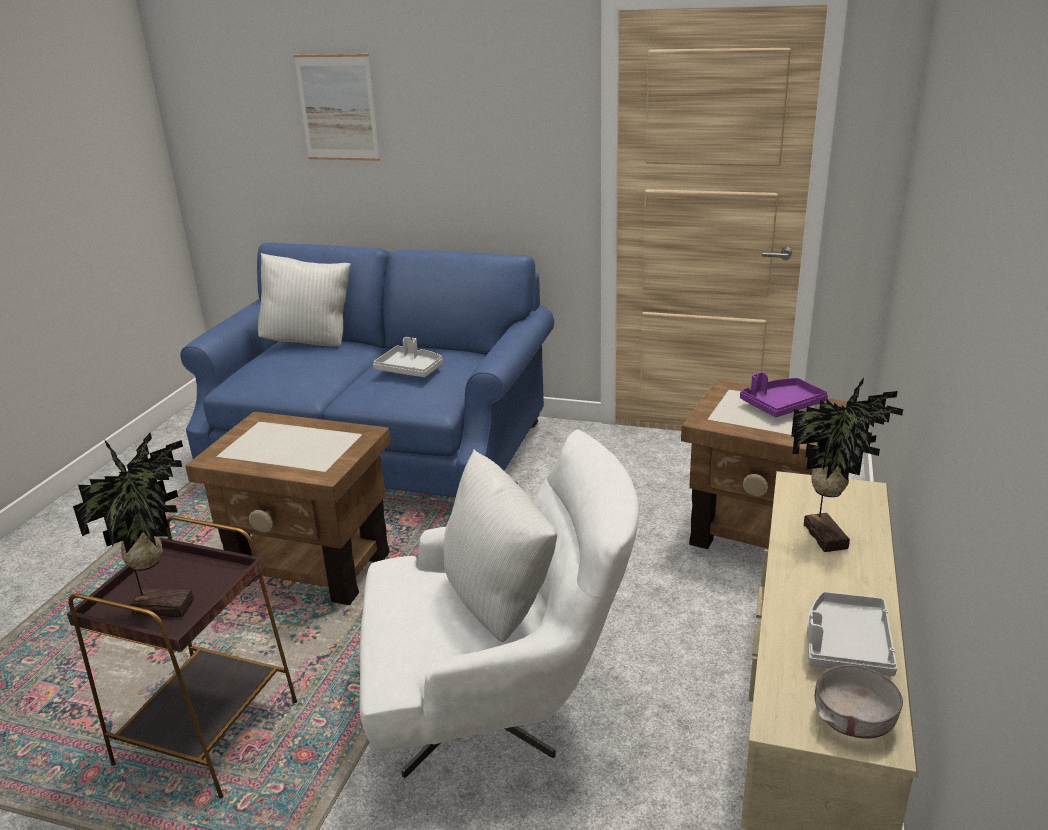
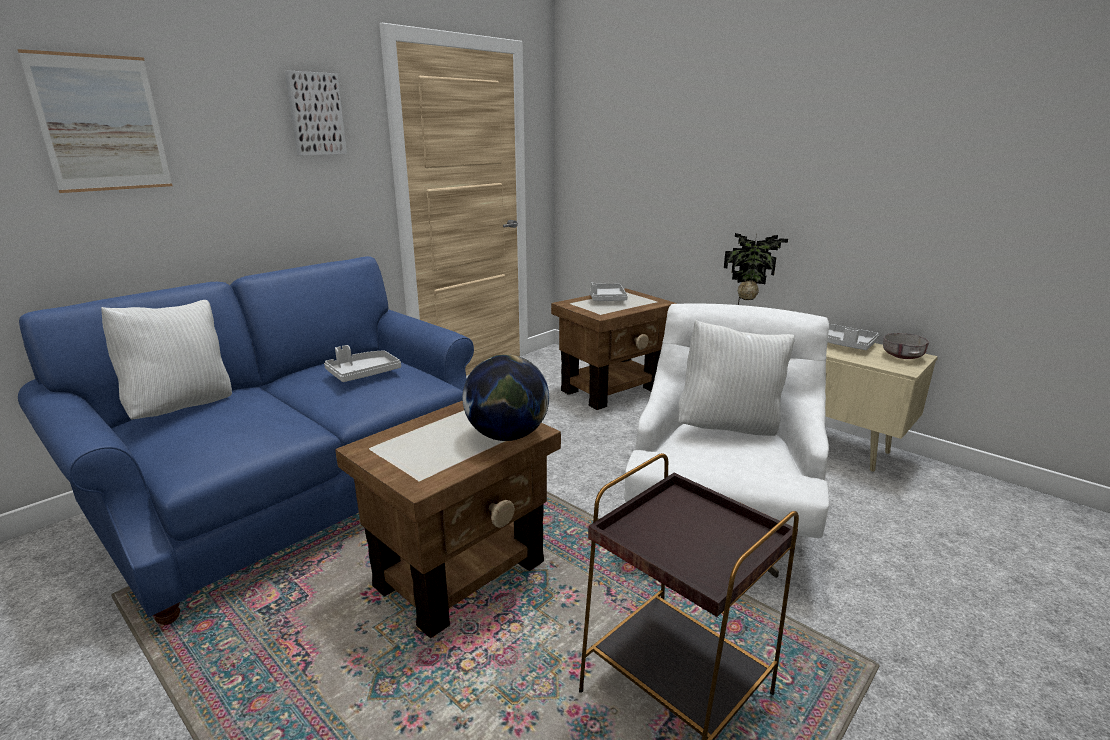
camera: 65 degrees left, 5 degrees down
(164, 605) = (715, 541): potted plant -> none
(306, 465) = (507, 436): none -> globe
(511, 98) = (315, 114): none -> picture
(781, 405) = (607, 299): purple tray -> grey tray

